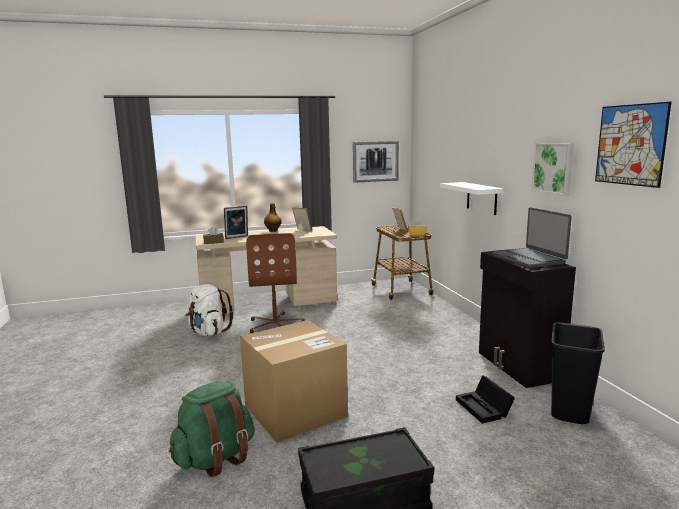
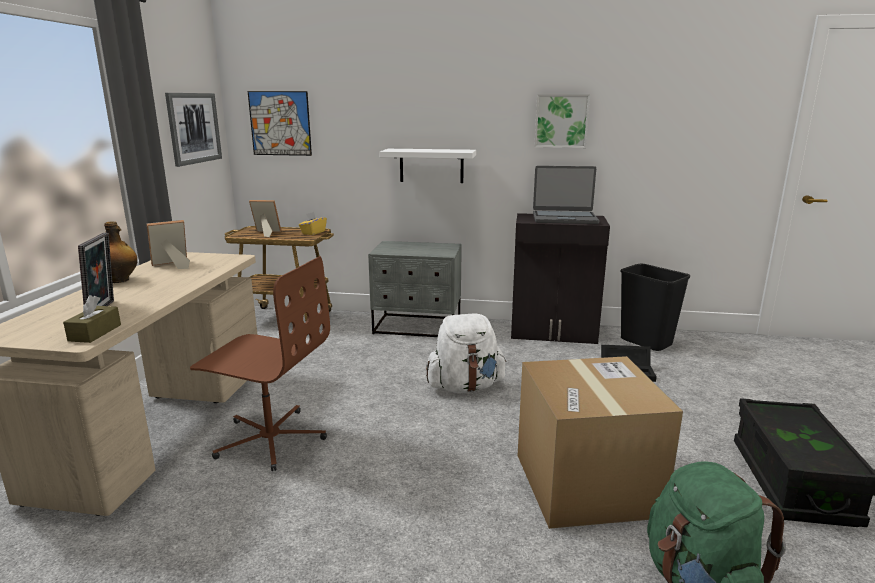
camera: 65 degrees left, 5 degrees up
(208, 332) = (201, 524): white backpack -> white backpack (465, 386)
(448, 321) = (417, 327): none -> grey nightstand
(630, 145) = (660, 95): picture -> picture (280, 123)

